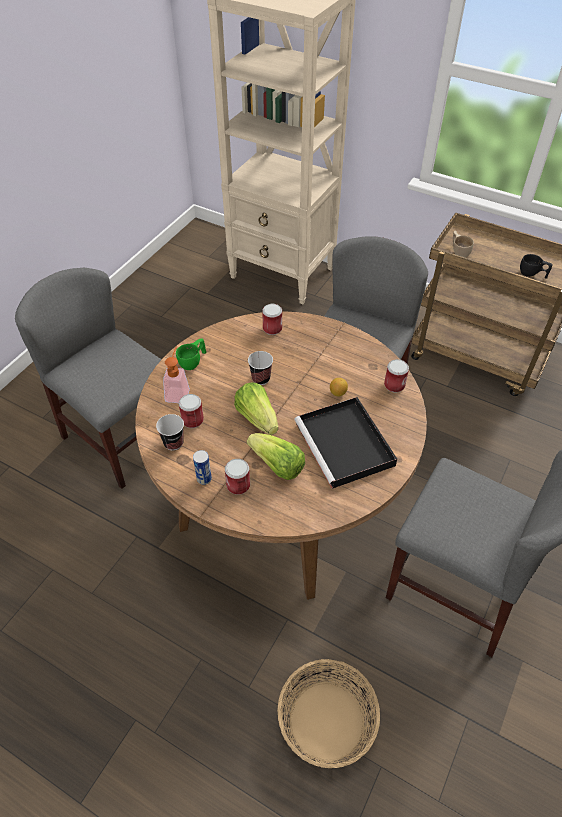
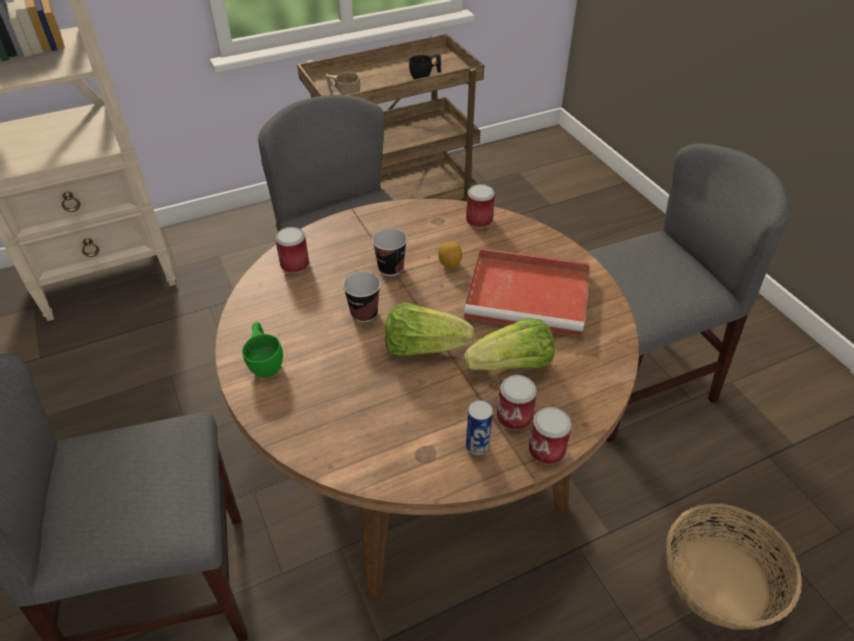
camera: 55 degrees left, 5 degrees down
(173, 443) = (388, 451): cup -> cup (390, 268)
(178, 392) = (303, 402): soap dispenser -> none
(192, 420) = (367, 411): can -> can (546, 450)
(346, 445) = (530, 296): black tray -> red tray

